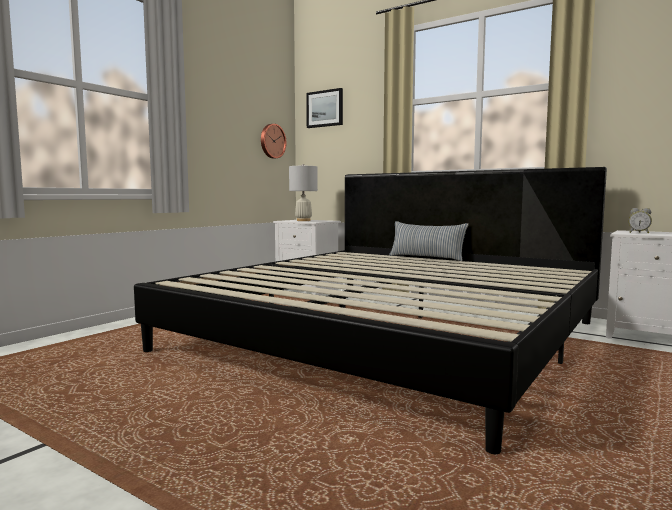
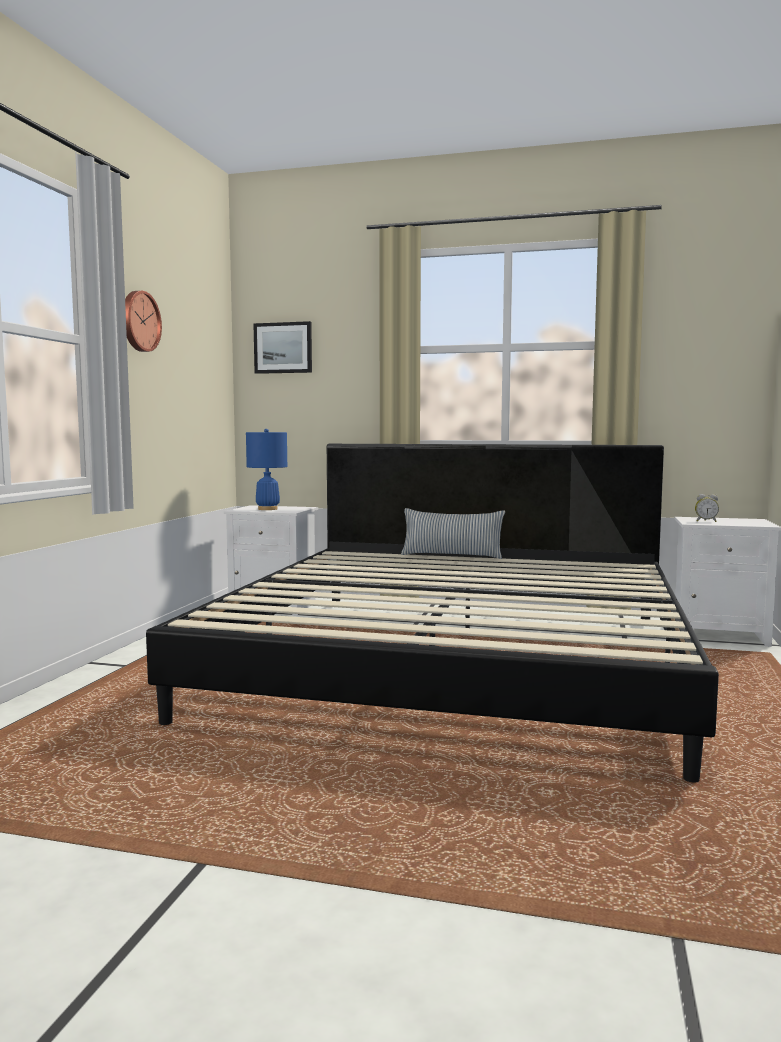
camera: 20 degrees left, 0 degrees up
(272, 141) = (210, 393): wall clock -> wall clock (139, 321)
(303, 220) = (267, 509): white table lamp -> blue table lamp

